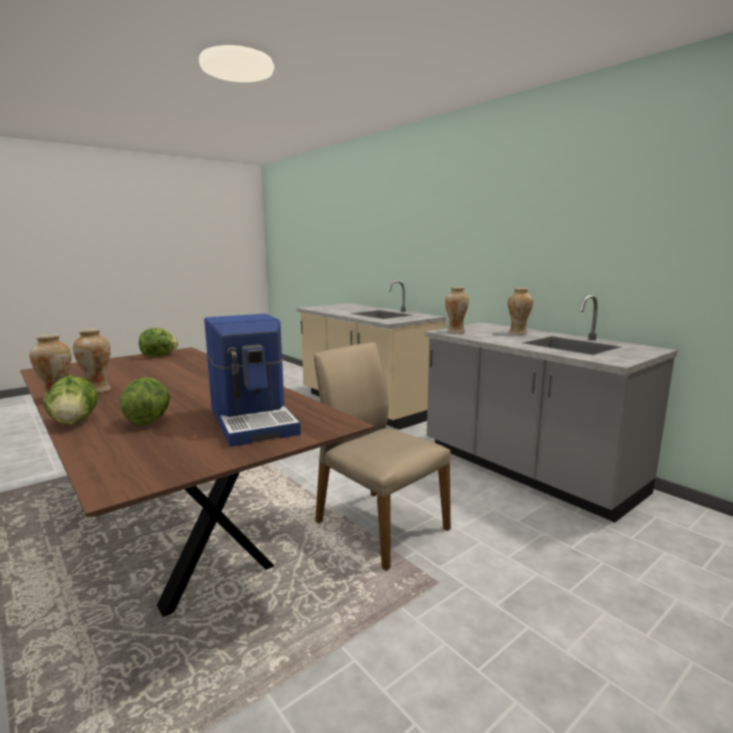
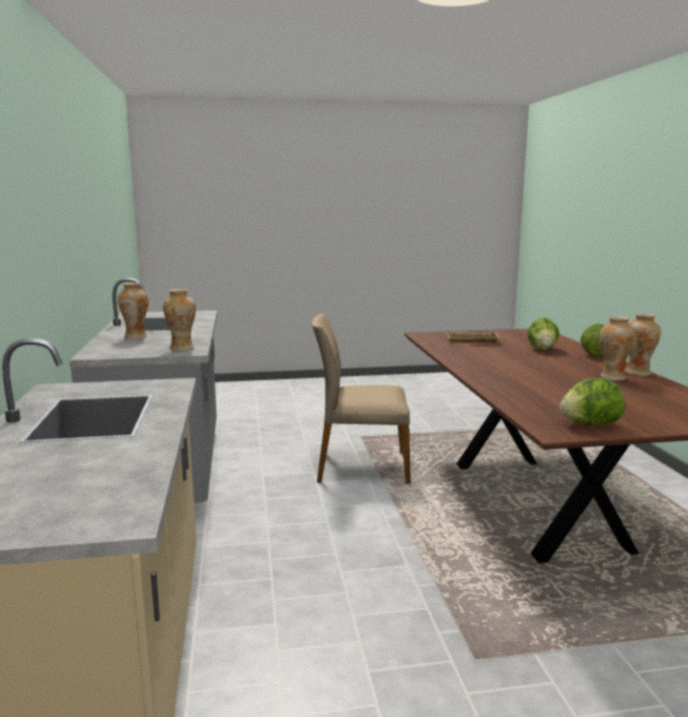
camera: 150 degrees left, 0 degrees up
(254, 420) = (471, 342): coffee machine -> beige tray
(379, 525) = (361, 467): beige chair -> beige chair turned 105 degrees clockwise

